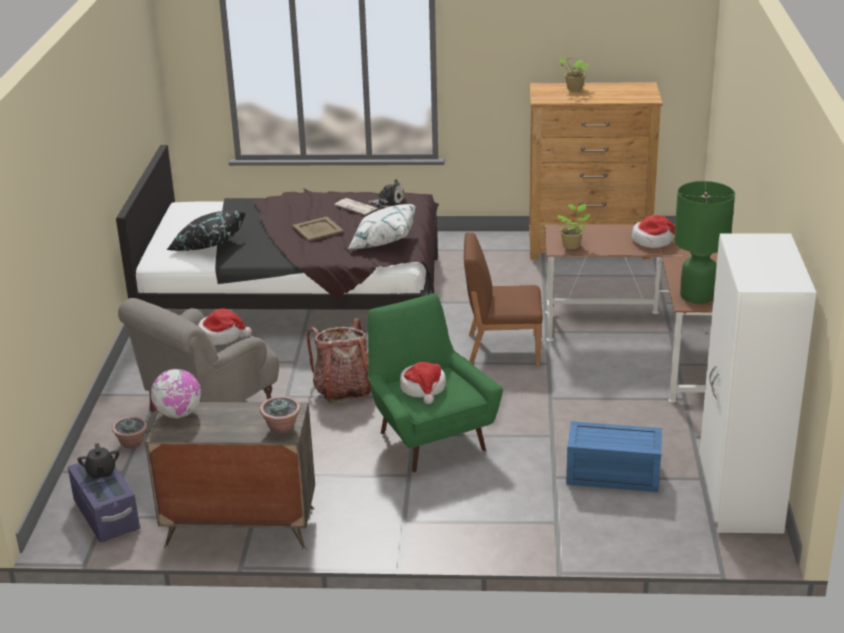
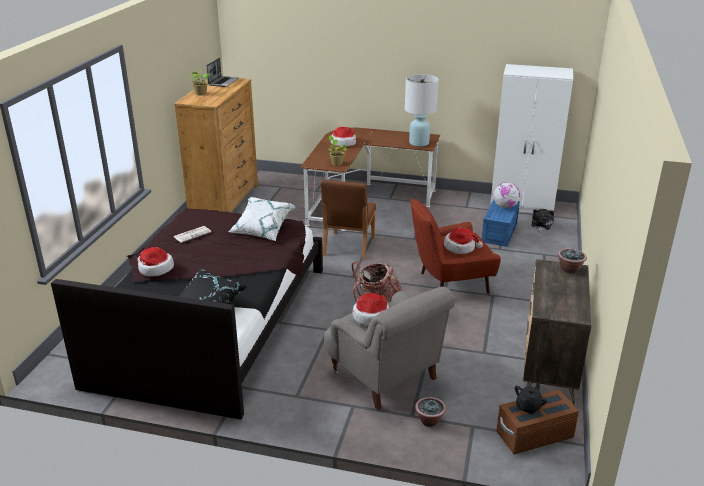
camera: 80 degrees left, 0 degrees up
(101, 472) = (528, 407): black teapot -> black teapot turned 45 degrees counterclockwise
(107, 515) = (534, 435): purple storage box -> brown storage box
(179, 414) = (552, 309): globe -> globe (505, 207)
(276, 205) = (155, 269): none -> hat
(317, 229) = (224, 253): beige tray -> none
(388, 202) = (192, 222): plush toy -> plush toy (541, 225)
(429, 437) = (449, 283): green armchair -> red armchair
(633, 91) = (223, 82): none -> laptop
(697, 296) = (419, 143): green table lamp -> white table lamp

